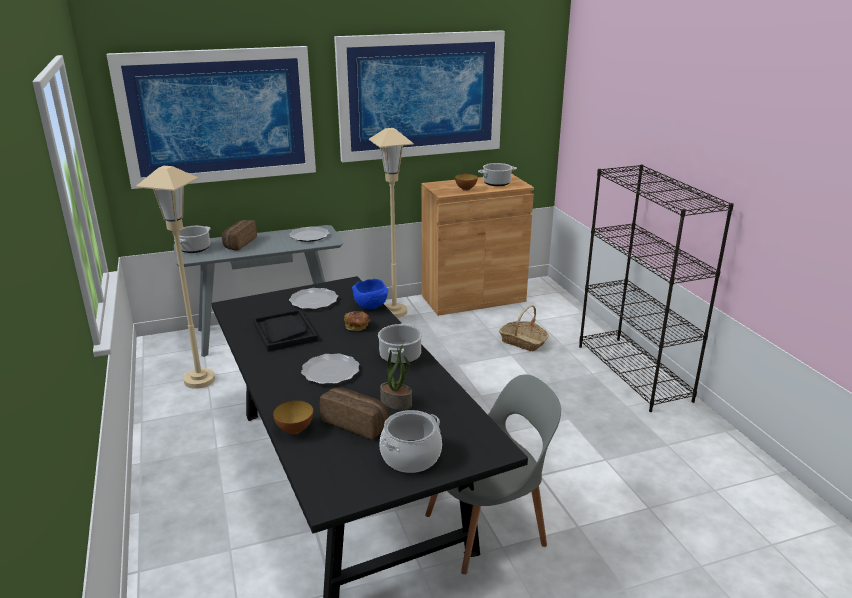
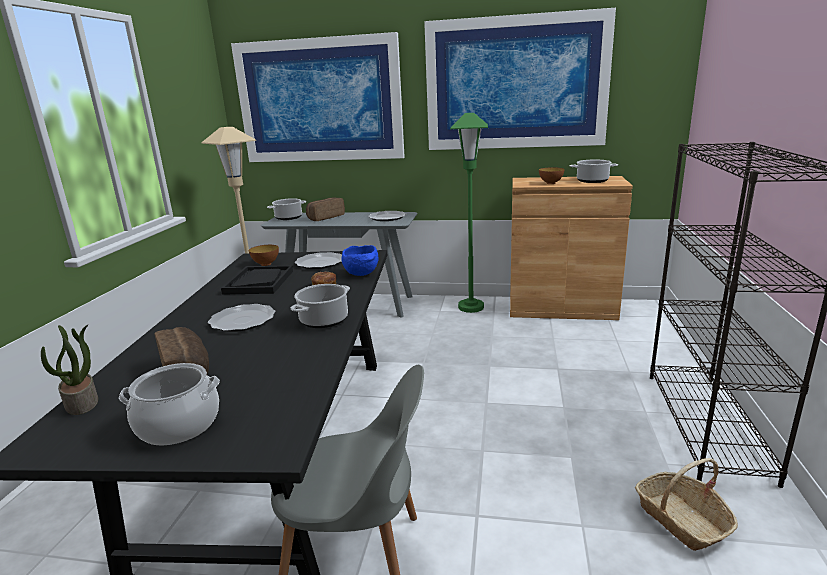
camera: 30 degrees right, 5 degrees down
(295, 430) = (130, 364): bowl -> bowl (266, 264)
(394, 312) = (471, 307): beige floor lamp -> green floor lamp
(397, 402) = (254, 363): potted plant -> potted plant (82, 403)
(523, 342) = (582, 358): basket -> basket (682, 520)

